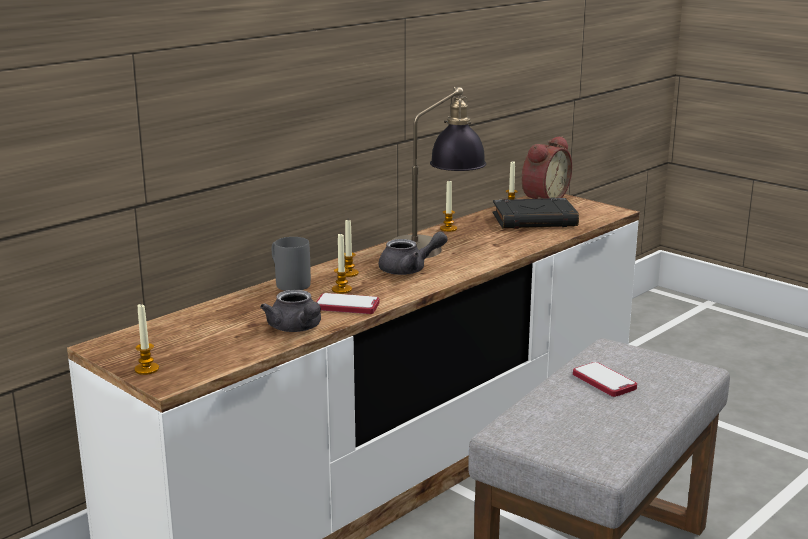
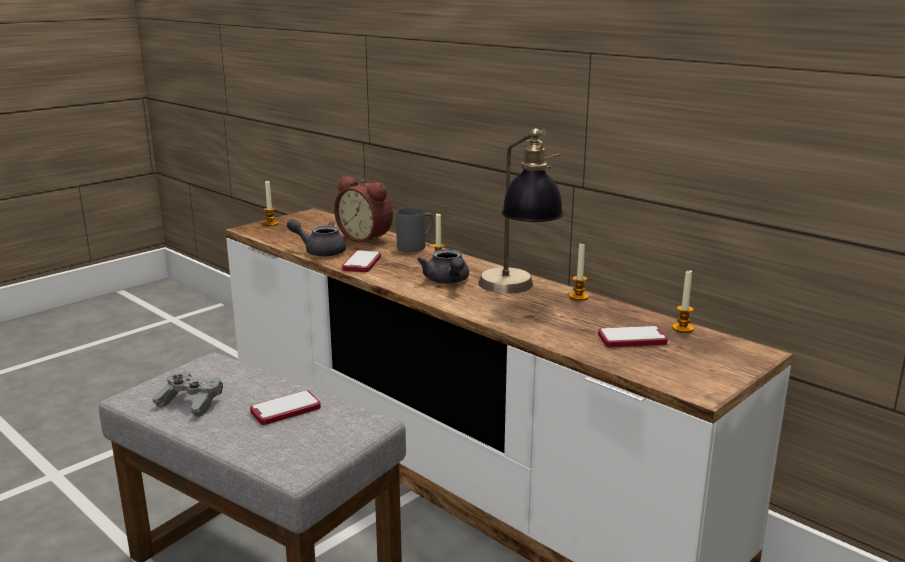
camera: 90 degrees right, 0 degrees up
(296, 329) = (320, 251): grey teapot -> grey teapot turned 45 degrees clockwise
(341, 289) = (399, 261): candle -> none
(535, 220) = (632, 339): black book -> phone
(542, 199) = (735, 348): alarm clock -> alarm clock (366, 238)
(610, 428) = (190, 403): none -> grey game controller

